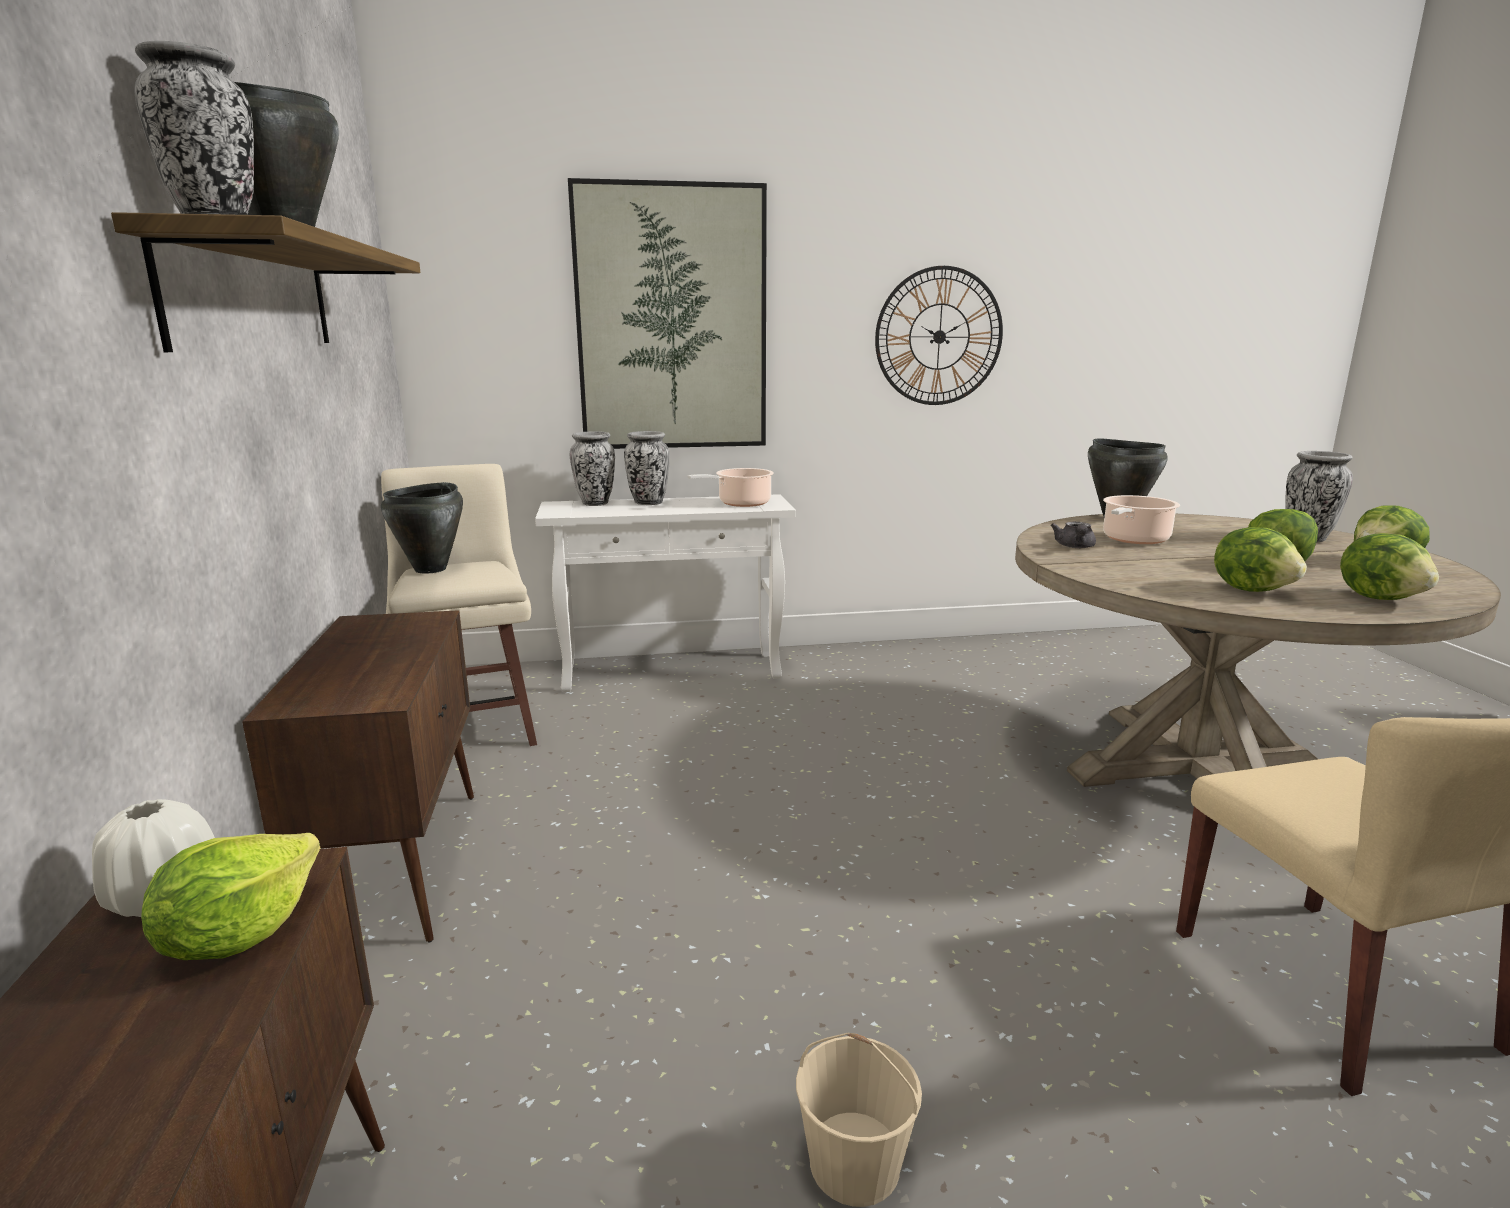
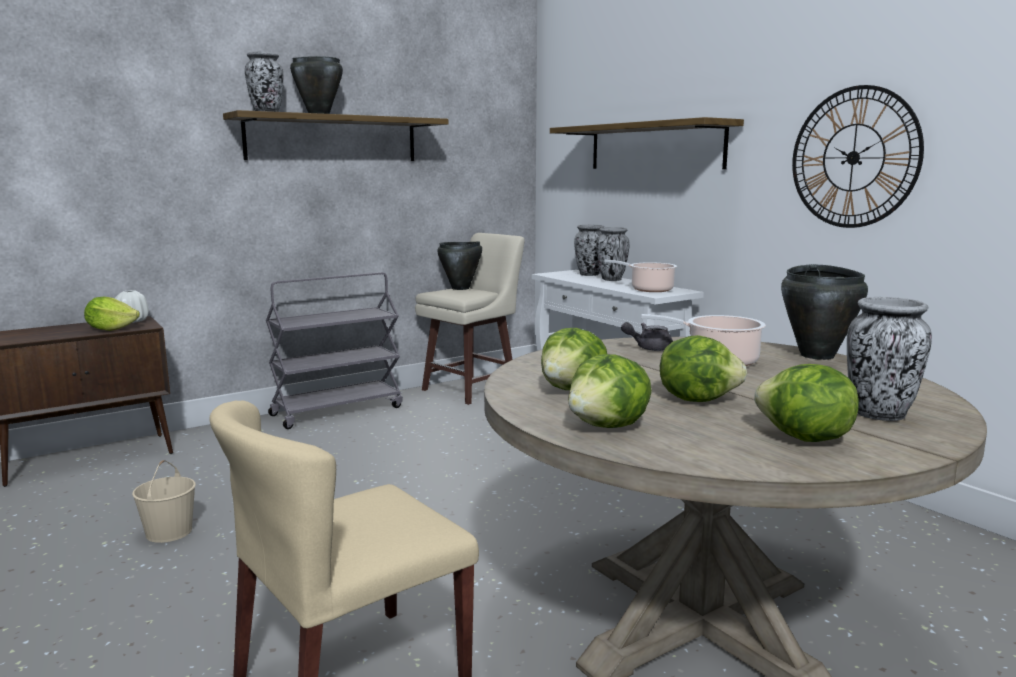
camera: 65 degrees right, 5 degrees down
(399, 864) = (337, 411): brown cabinet -> grey cart
(672, 320) = (654, 146): picture -> shelf

